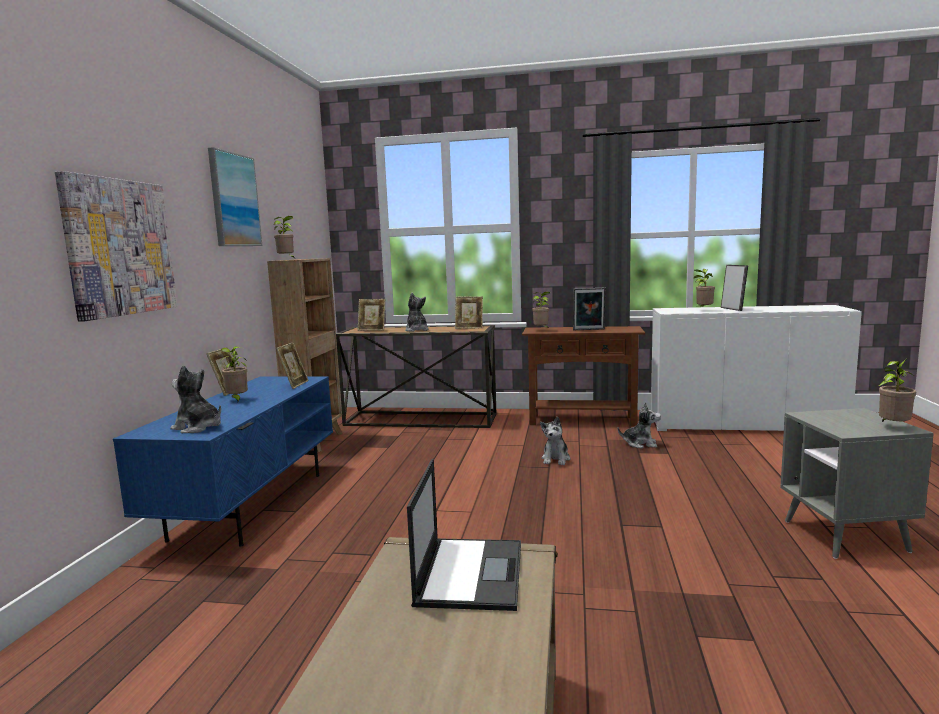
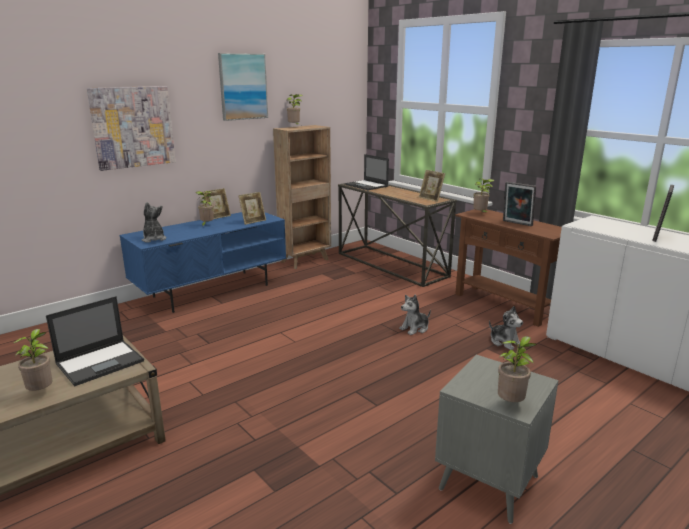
camera: 40 degrees right, 10 degrees up
(372, 330) = (367, 185): picture frame -> laptop
(416, 330) = (391, 193): plush toy -> none
(703, 310) = (623, 230): potted plant -> potted plant (42, 392)

